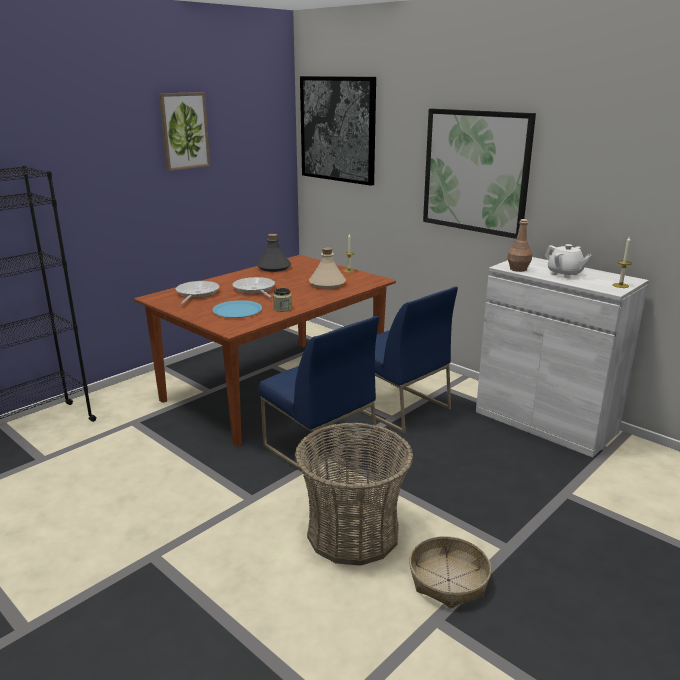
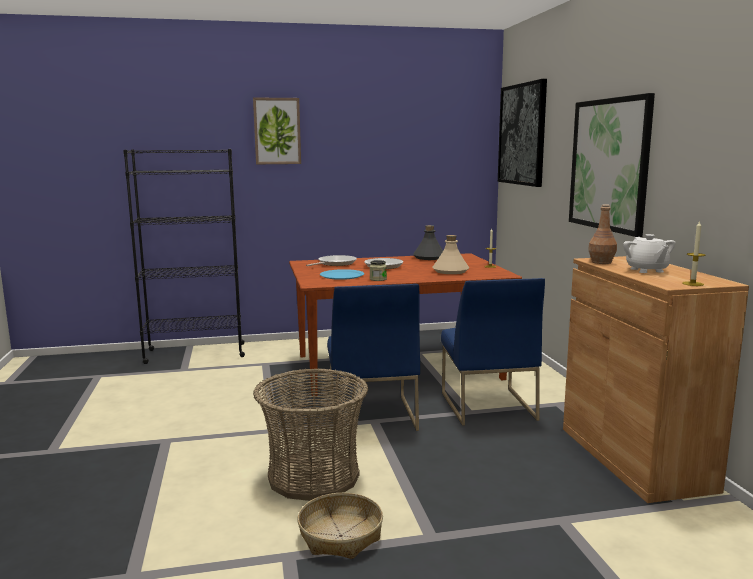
camera: 35 degrees right, 10 degrees down
(184, 131) = (374, 132): picture -> picture (277, 131)
(545, 422) = (634, 458): white cabinet -> brown cabinet

